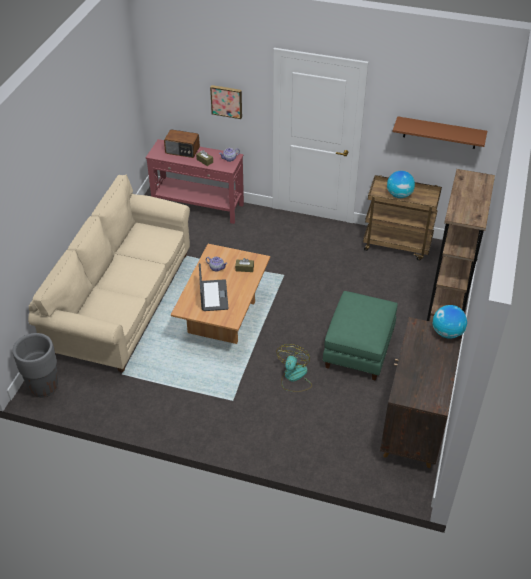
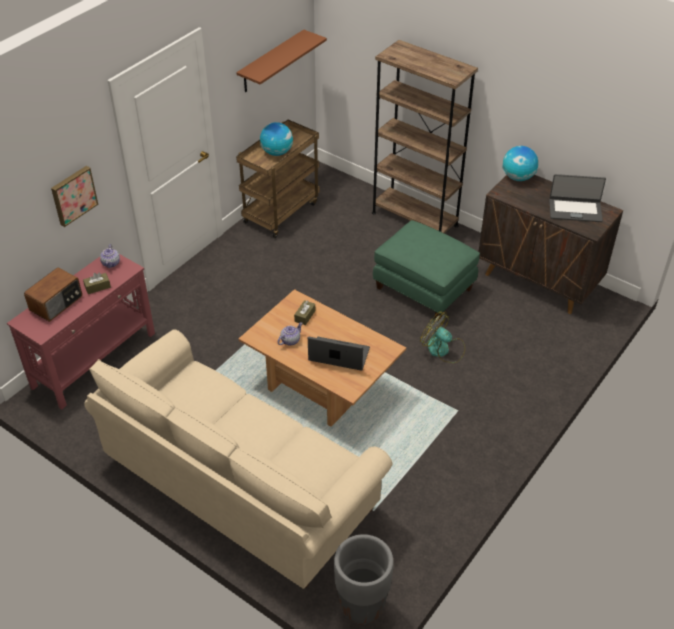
camera: 70 degrees left, 0 degrees up
(424, 380) = (575, 210): none -> laptop

